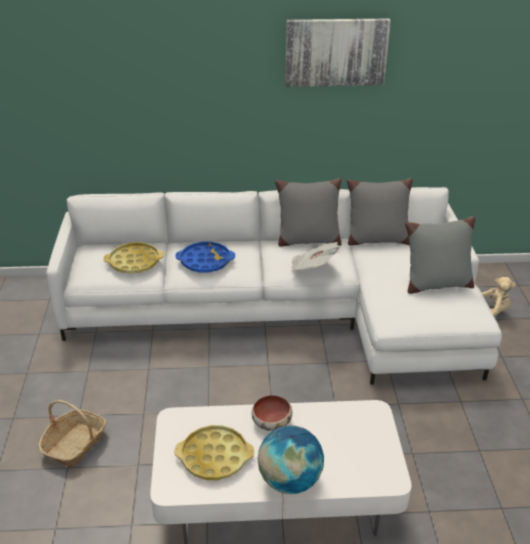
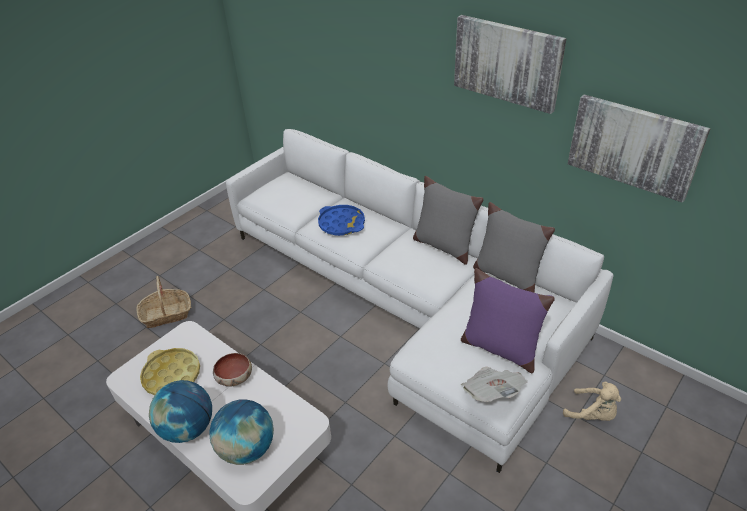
camera: 45 degrees right, 5 degrees up
(134, 262) = (296, 200): yellow tray -> none
(313, 268) = (412, 272): newspaper -> newspaper (491, 393)
(356, 459) = (247, 448): none -> globe
(435, 284) = (499, 348): grey pillow -> purple pillow
(451, 91) = (634, 146): none -> picture

